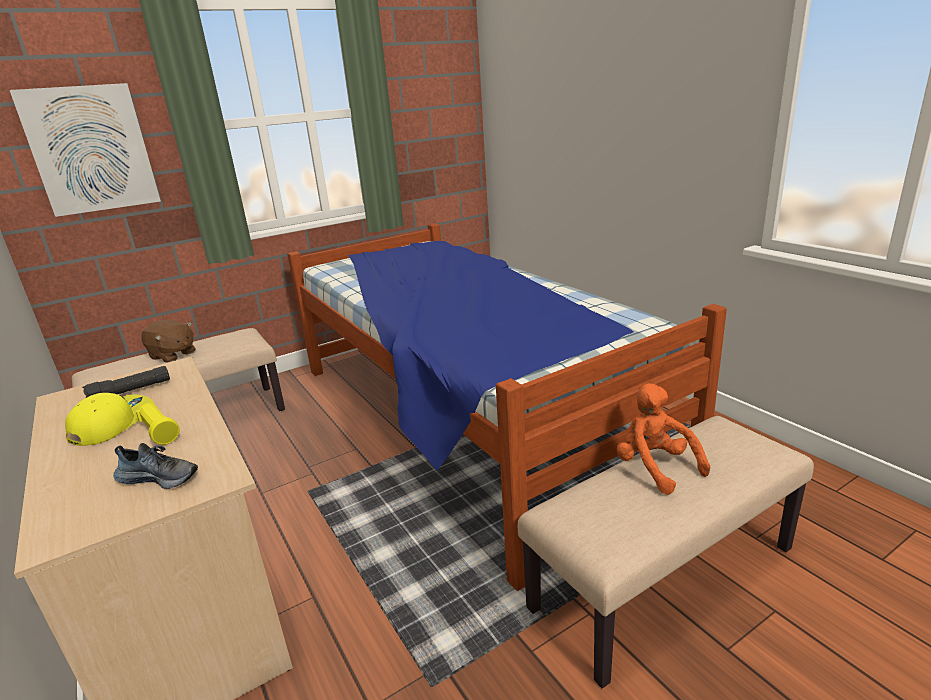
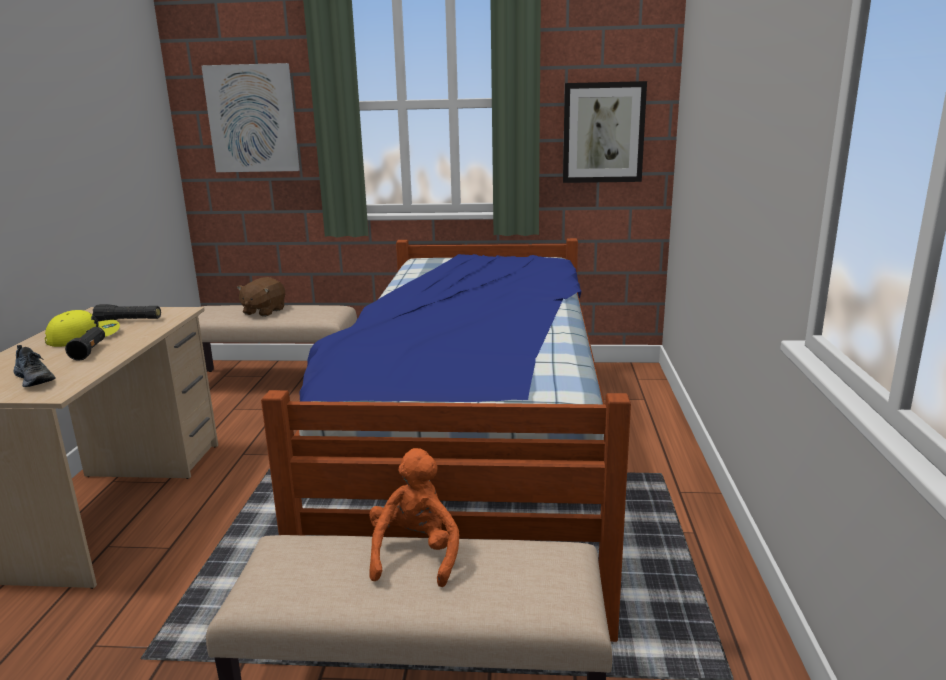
camera: 35 degrees right, 5 degrees down
(159, 432) = (89, 351): yellow flashlight -> black flashlight
(173, 355) = (263, 311): brown plush toy -> brown plush toy turned 45 degrees clockwise
(434, 132) = (603, 133): none -> picture

